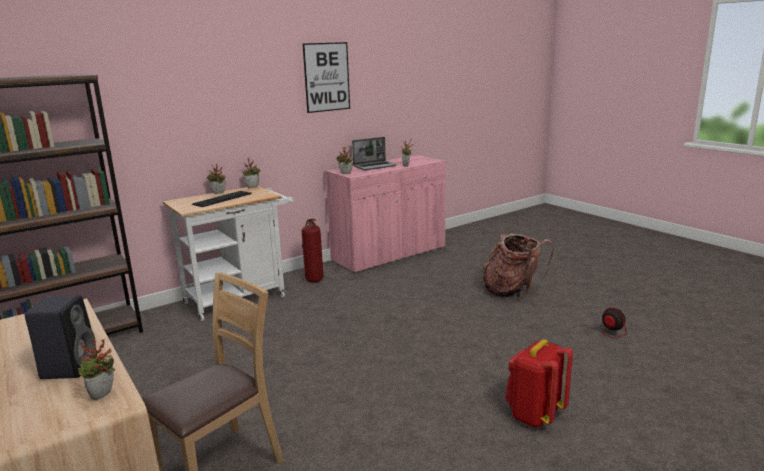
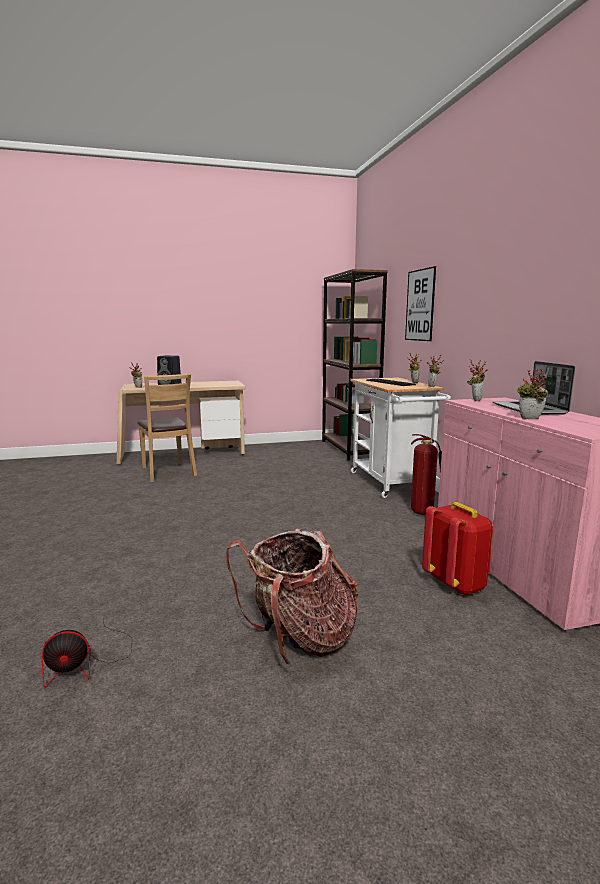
camera: 110 degrees right, 5 degrees down
(327, 77) = (532, 259): picture -> picture (420, 305)
(534, 415) = (54, 554): red backpack -> red backpack (456, 584)

